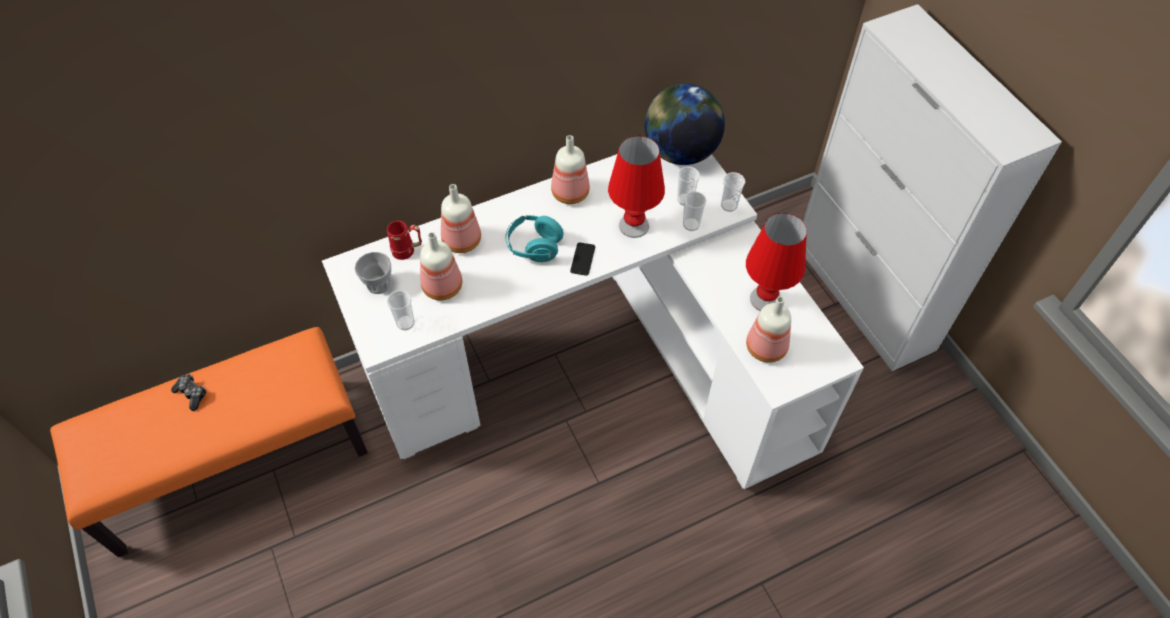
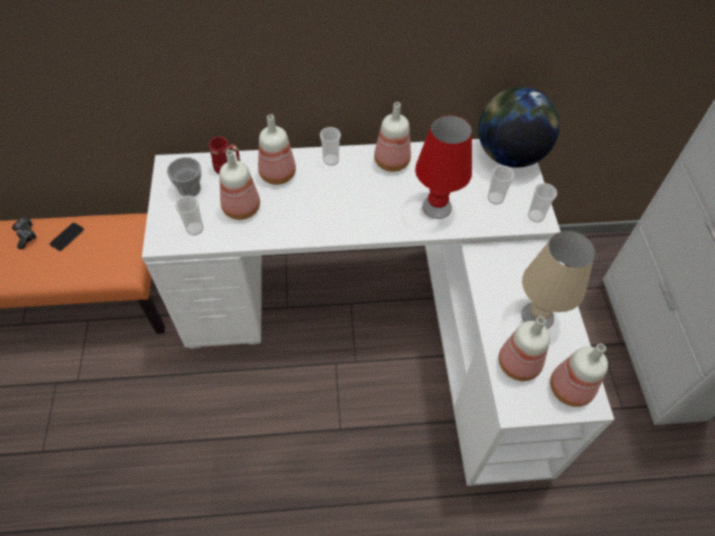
camera: 20 degrees right, 0 degrees up
(534, 247) = (337, 198): turquoise headphones -> none
(582, 259) = (376, 222): phone -> phone (67, 237)
(691, 225) = (491, 222): cup -> cup (331, 160)
(765, 299) = (537, 316): red table lamp -> beige table lamp
(816, 354) = (568, 387): none -> bottle

